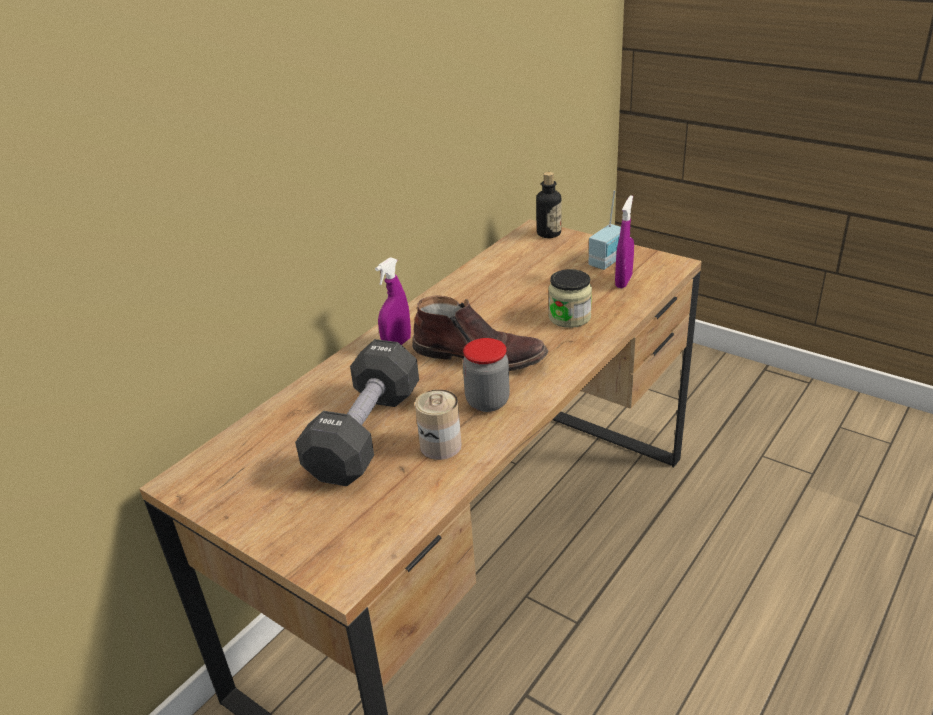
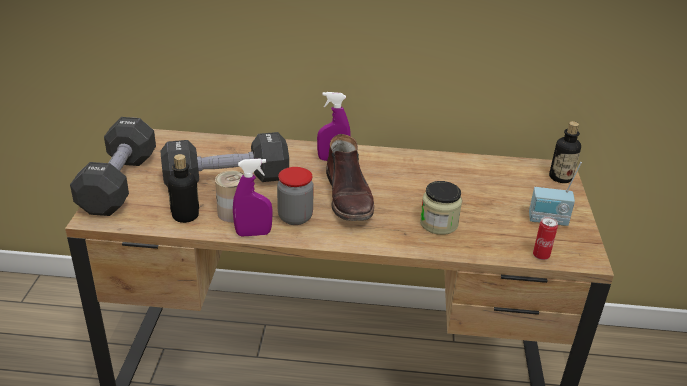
camera: 55 degrees right, 0 degrees up
(279, 534) = (119, 183): none -> black dumbbell
(413, 487) = (185, 216): none -> bottle
(623, 281) = (524, 237): purple spray bottle -> purple spray bottle (253, 233)
(655, 283) = (541, 256): none -> can

